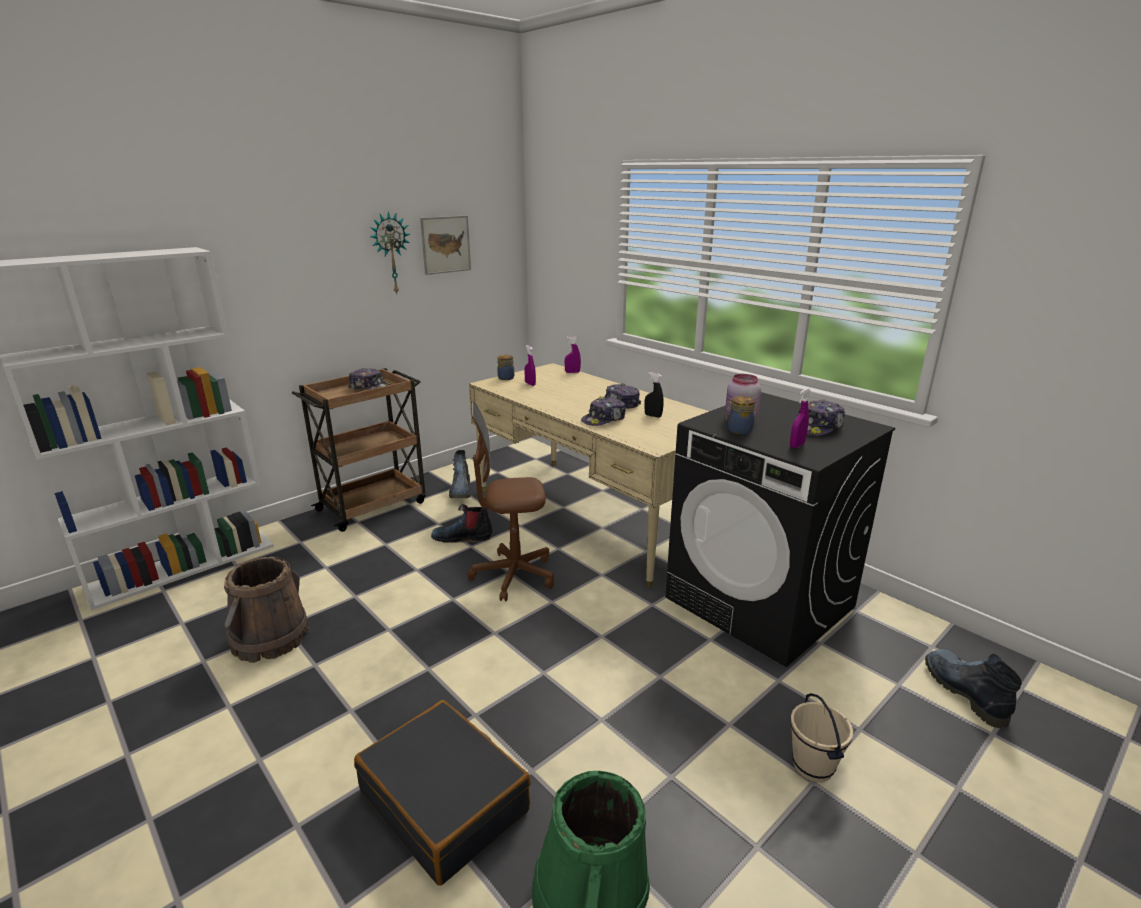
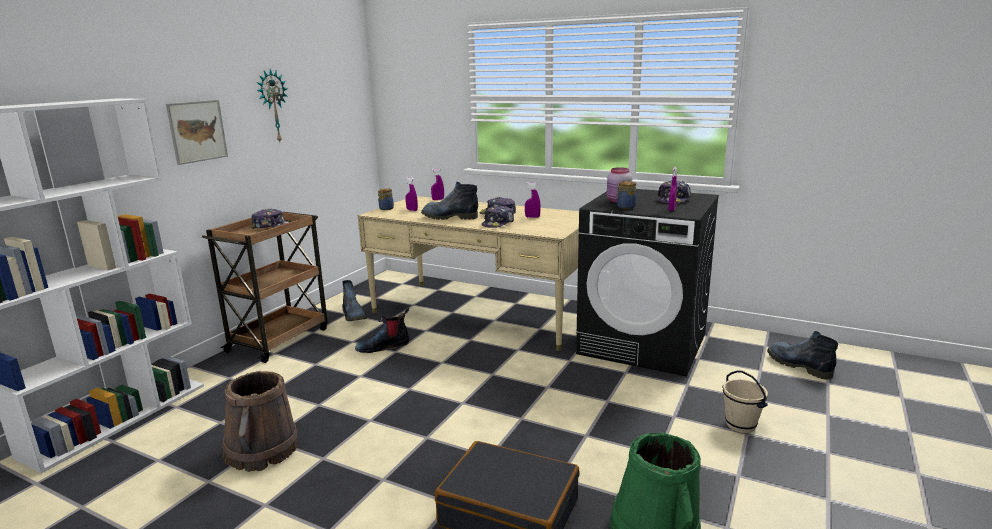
camera: 20 degrees left, 5 degrees down
(445, 244) = (313, 98): picture -> picture (197, 131)
(513, 575) = (448, 363): brown office chair -> none
(558, 401) = (449, 217): none -> boot
(653, 416) = (532, 217): black spray bottle -> purple spray bottle

